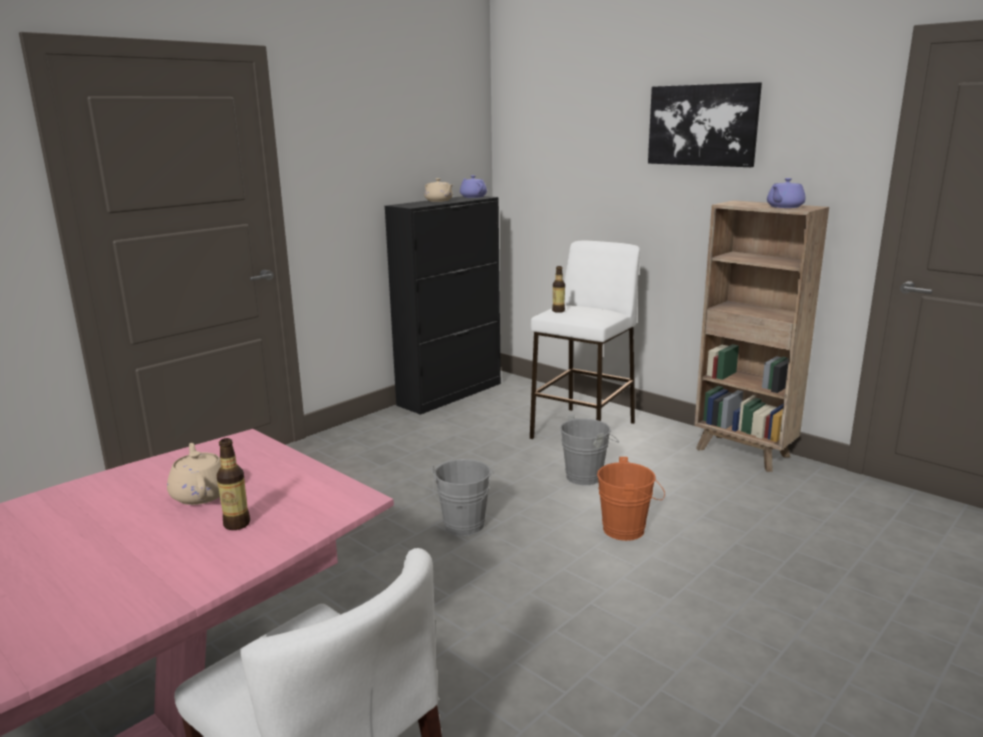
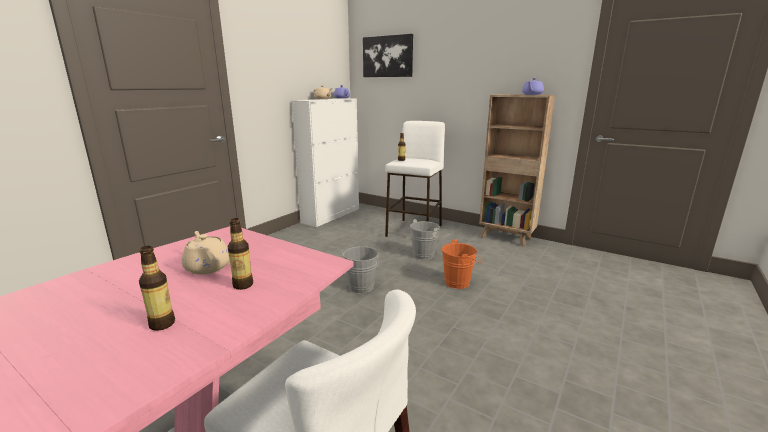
camera: 10 degrees left, 0 degrees up
(129, 569) = (162, 324): none -> bottle
(451, 394) = (331, 215): black cabinet -> white cabinet
(703, 125) = (479, 52): picture -> picture (388, 56)

